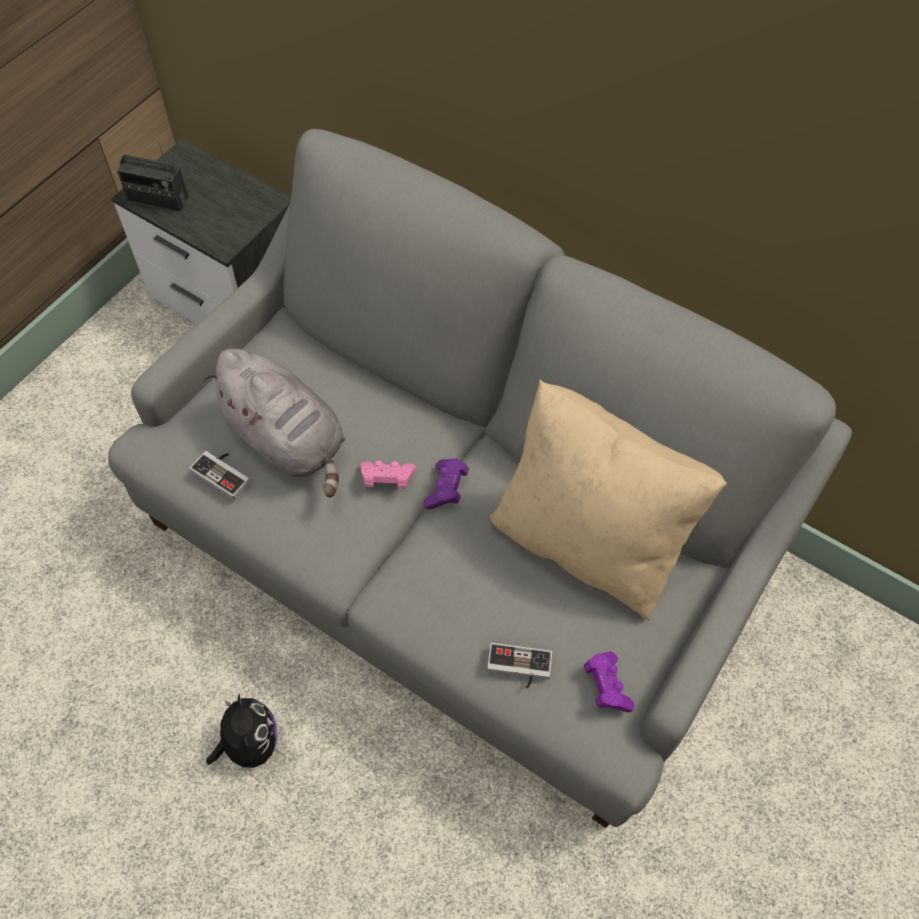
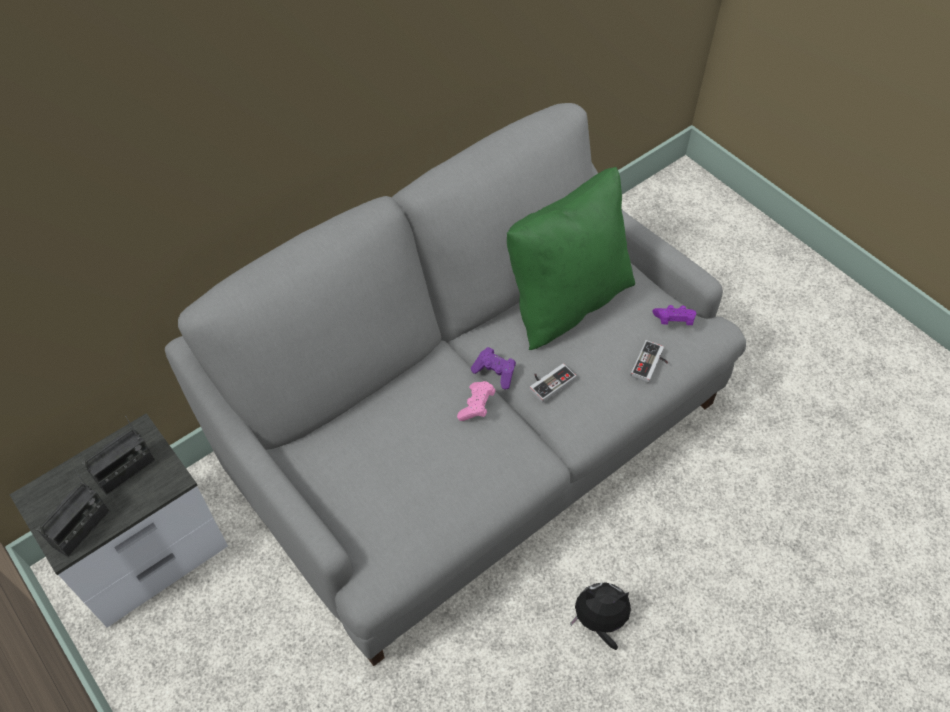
camera: 70 degrees left, 5 degrees down
(224, 473) = (429, 520): game controller -> game controller (549, 381)
(225, 207) = (125, 471): none -> radio
(287, 440) = (415, 466): grey plush toy -> none
(586, 541) = (566, 300): beige pillow -> green pillow

